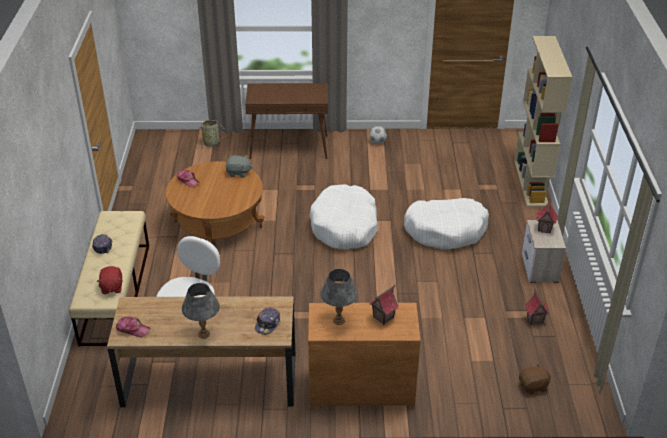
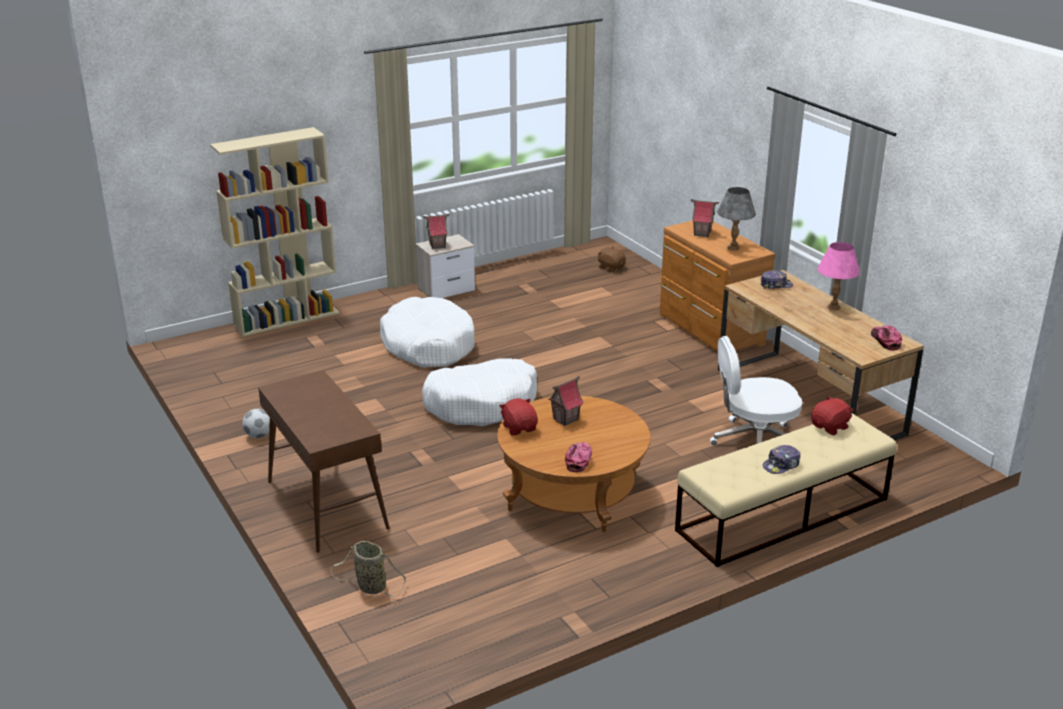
camera: 120 degrees left, 10 degrees down
(204, 334) = (833, 307): grey table lamp -> pink table lamp
(238, 173) = (519, 428): grey plush toy -> red plush toy
(534, 319) = (526, 280): toy house -> toy house (566, 419)

